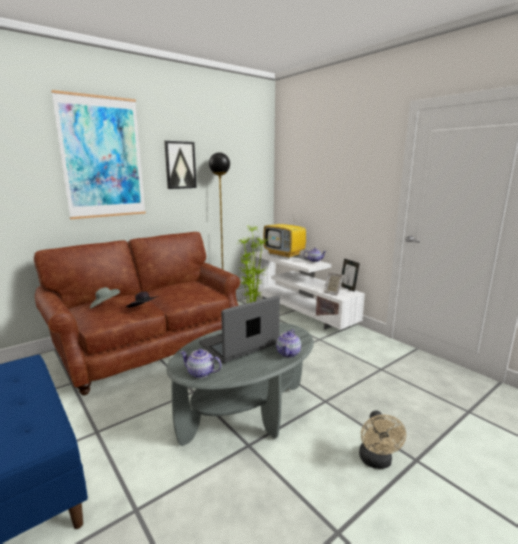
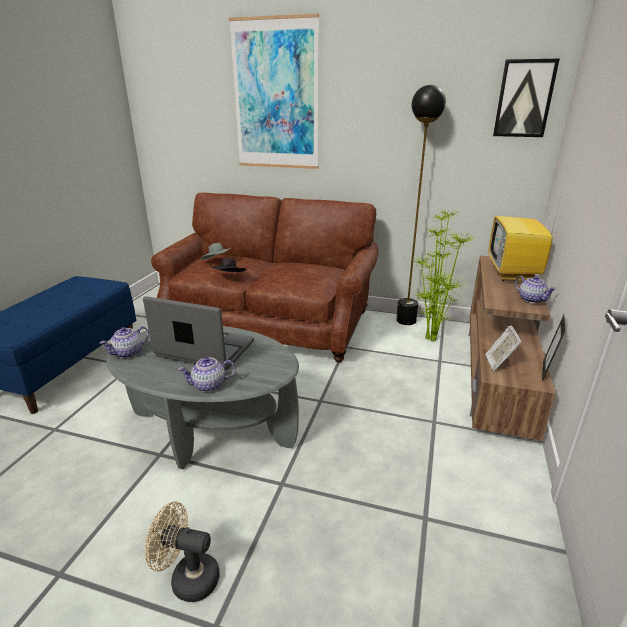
camera: 55 degrees right, 10 degrees up
(180, 165) = (374, 105): picture -> picture (524, 99)
(201, 373) = (129, 353): teapot -> teapot turned 120 degrees counterclockwise
(301, 311) = (495, 374): white tv stand -> brown tv stand
(376, 462) = (188, 578): beige fan -> beige fan turned 45 degrees clockwise

